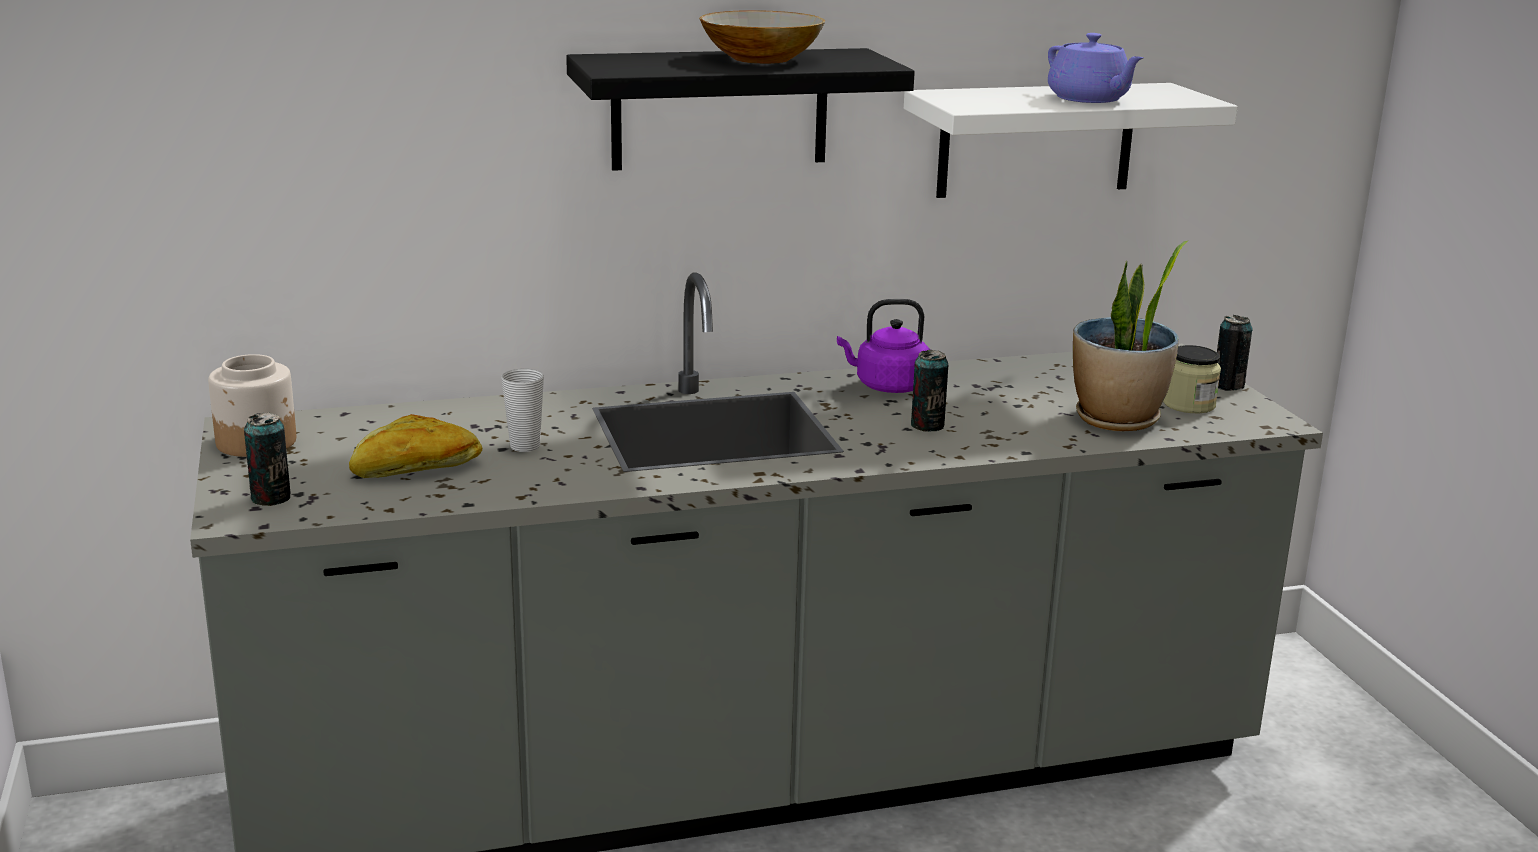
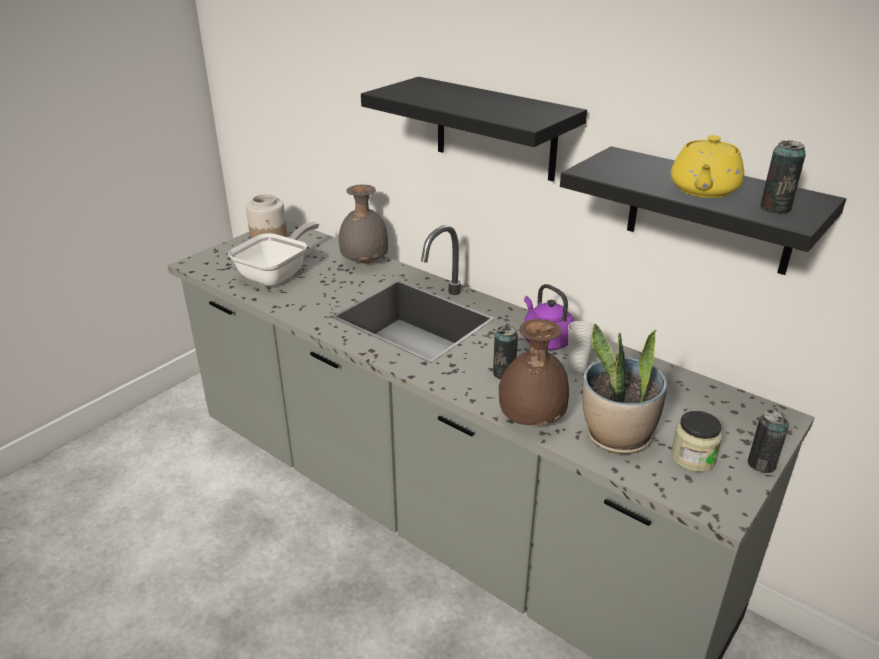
camera: 55 degrees right, 10 degrees up
(271, 498) = (218, 261): can -> can (775, 208)
(417, 469) = (278, 274): bread -> frying pan
(495, 410) = (363, 262): none -> grey vase
(525, 446) = (330, 284): cup -> cup (577, 369)
(760, 59) = (485, 102): bowl -> none
(1036, 140) = (710, 211): white shelf -> black shelf
(1037, 443) = (530, 420): none -> brown vase
(1089, 99) = (703, 190): purple teapot -> yellow teapot

